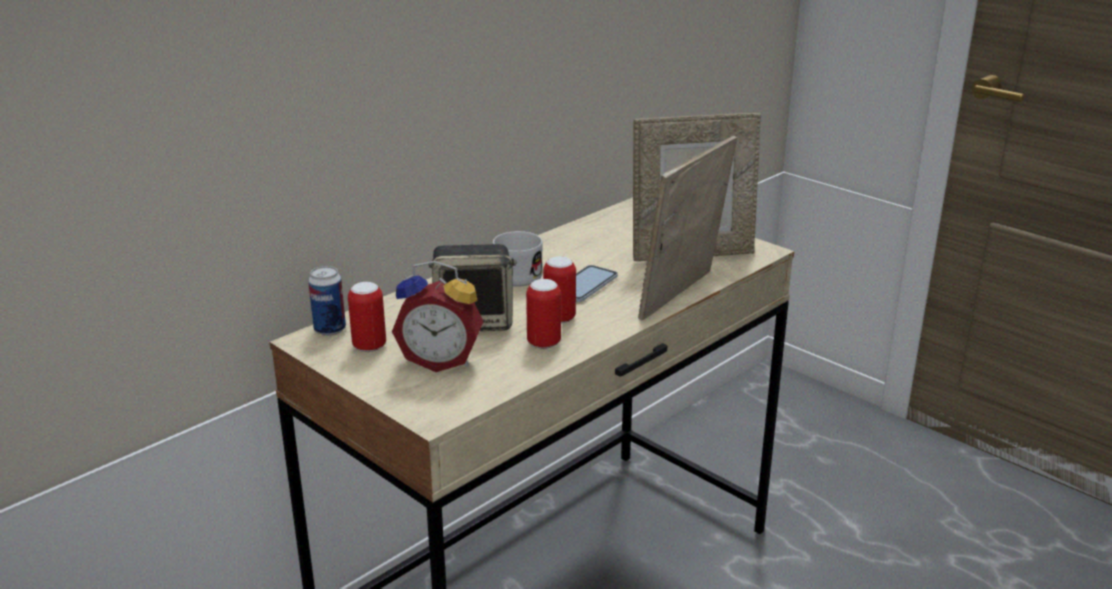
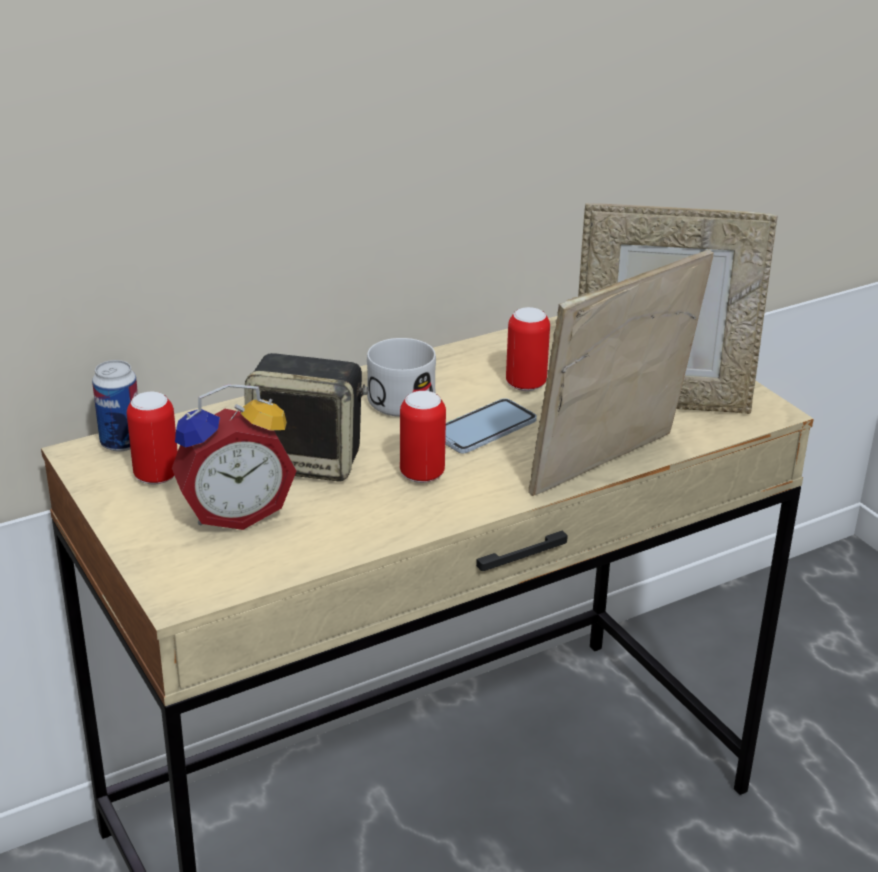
camera: 15 degrees right, 5 degrees up
(441, 360) = (235, 512): alarm clock -> alarm clock turned 45 degrees counterclockwise
(544, 343) = (381, 509): can -> can (525, 384)

